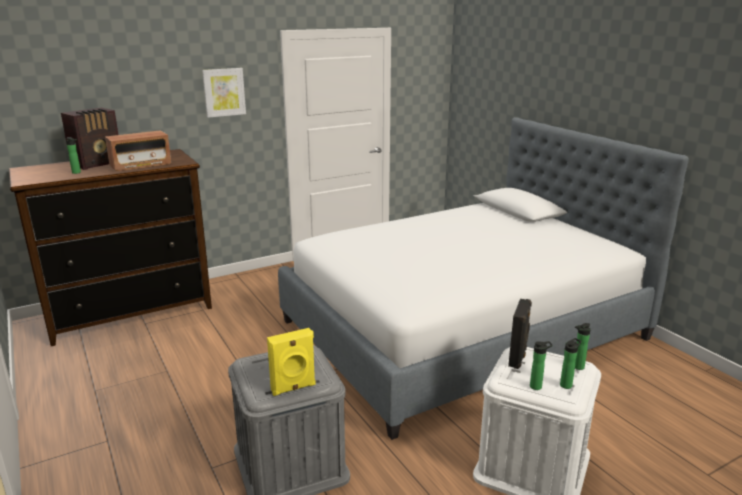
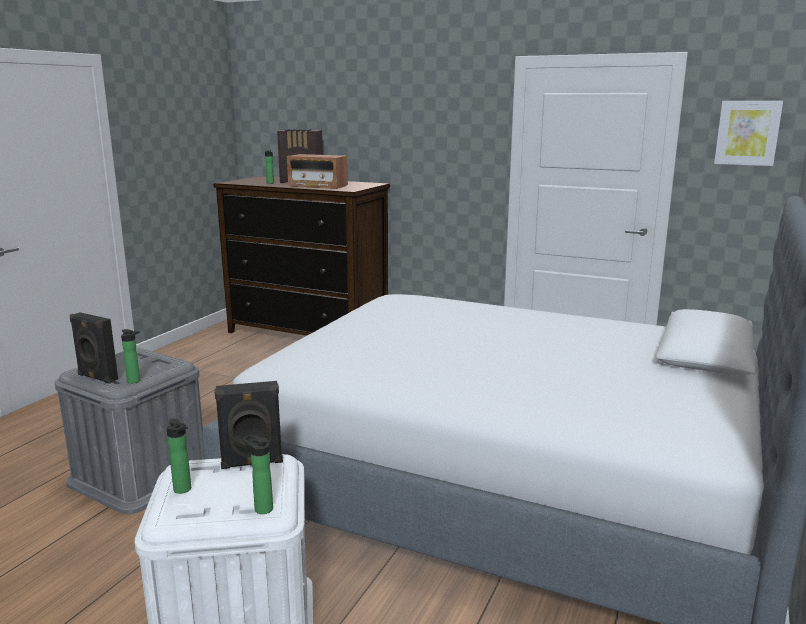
camera: 55 degrees right, 5 degrees down
(224, 92) = (441, 127): picture -> picture (747, 133)
(293, 388) = (97, 378): yellow speaker -> black speaker
(567, 385) = (203, 509): bottle -> bottle (135, 381)

